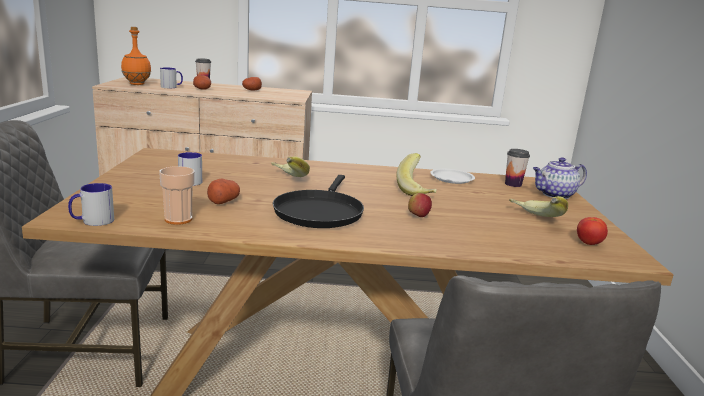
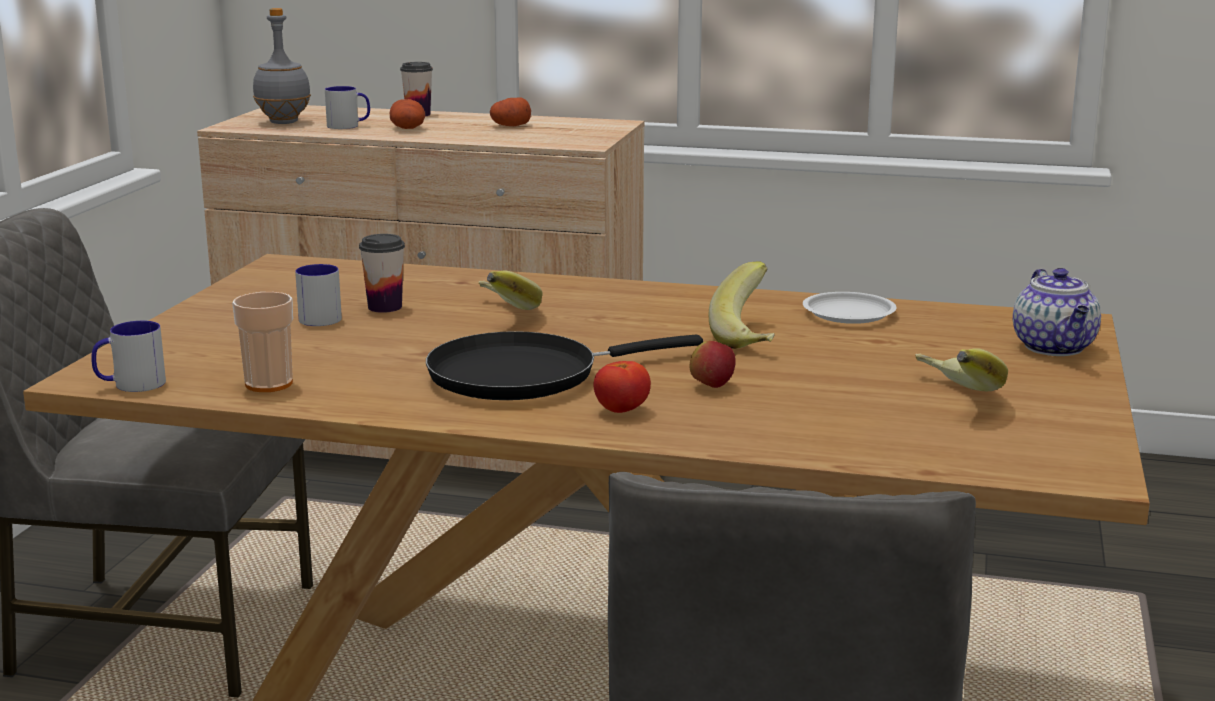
camera: 15 degrees right, 0 degrees up
(137, 84) = (283, 122): orange bottle -> grey bottle
(223, 201) = (361, 354): potato -> none
(319, 212) = (524, 375): black frying pan -> black frying pan turned 45 degrees clockwise
(513, 184) = (979, 325): cup -> cup (385, 307)
(555, 195) = (1055, 348): teapot -> teapot turned 90 degrees counterclockwise
(588, 243) = (1025, 442): tomato -> tomato (622, 410)

